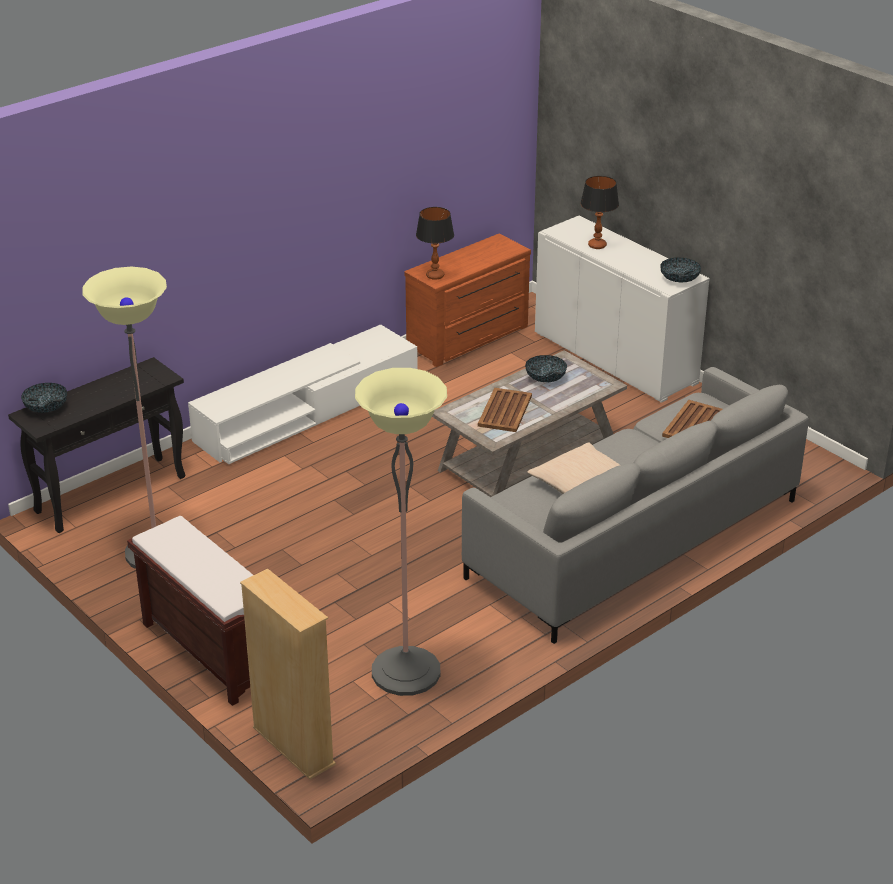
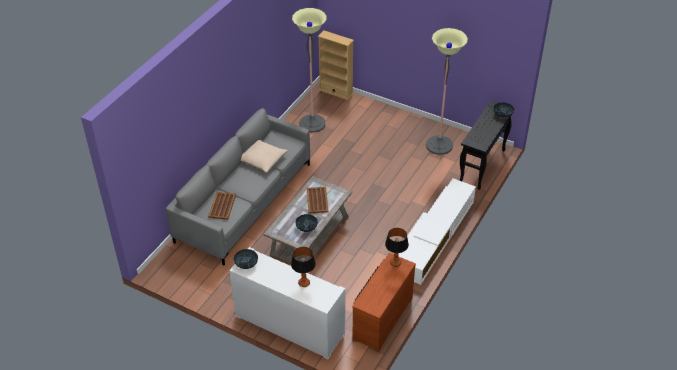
camera: 160 degrees right, 10 degrees up
(209, 650) = (387, 114): brown bench -> none

